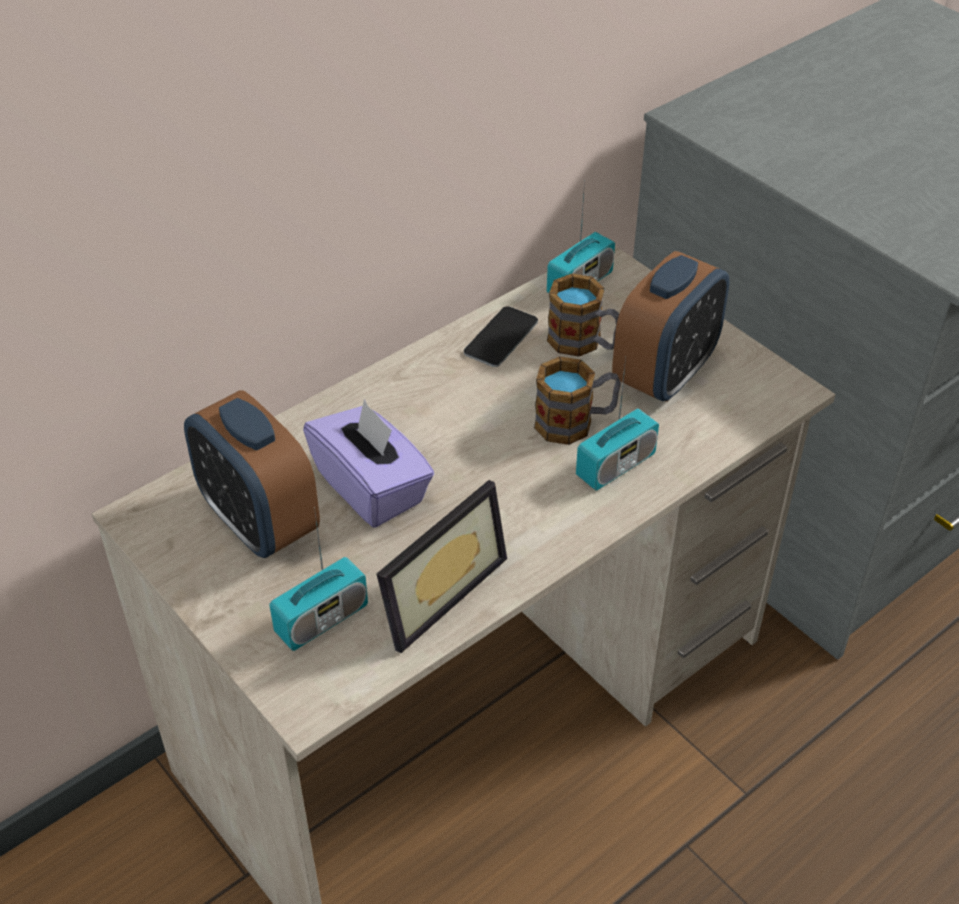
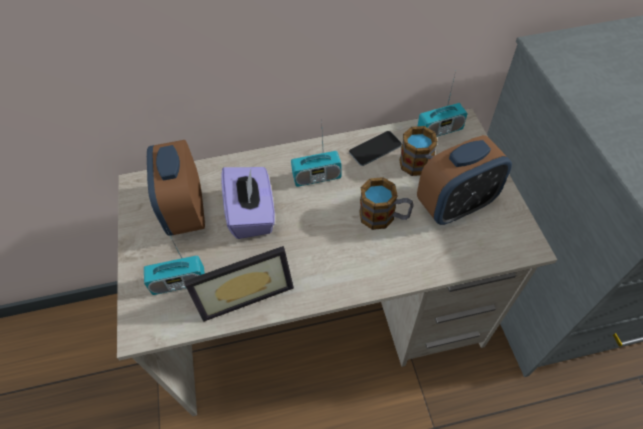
camera: 30 degrees right, 10 degrees up
(615, 466) = (390, 254): radio -> radio (317, 177)

